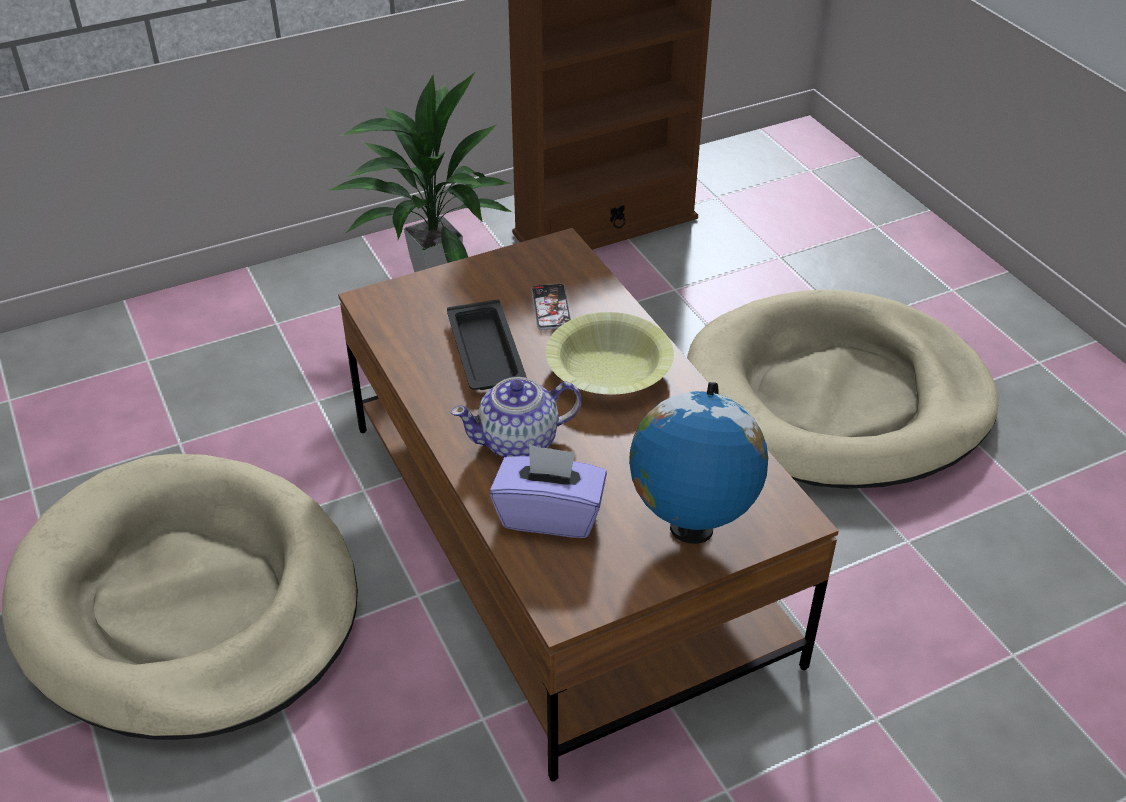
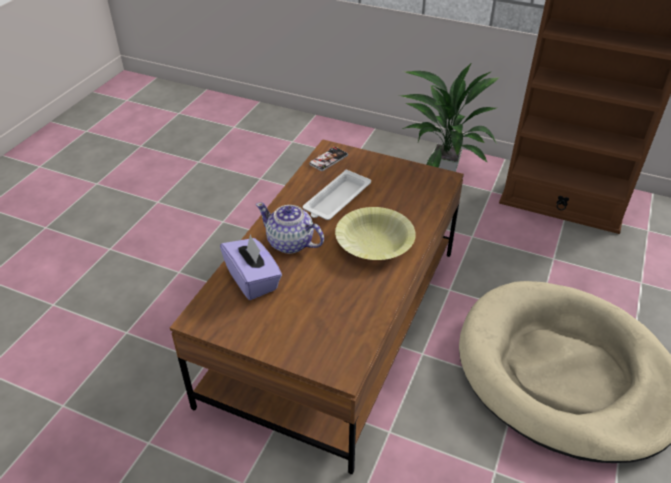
camera: 50 degrees right, 0 degrees up
(187, 602) = (184, 235): beige dog bed -> none
(486, 354) = (336, 200): black tray -> white tray
(551, 308) = (394, 200): phone -> phone (328, 159)
(690, 529) = (294, 334): globe -> none

